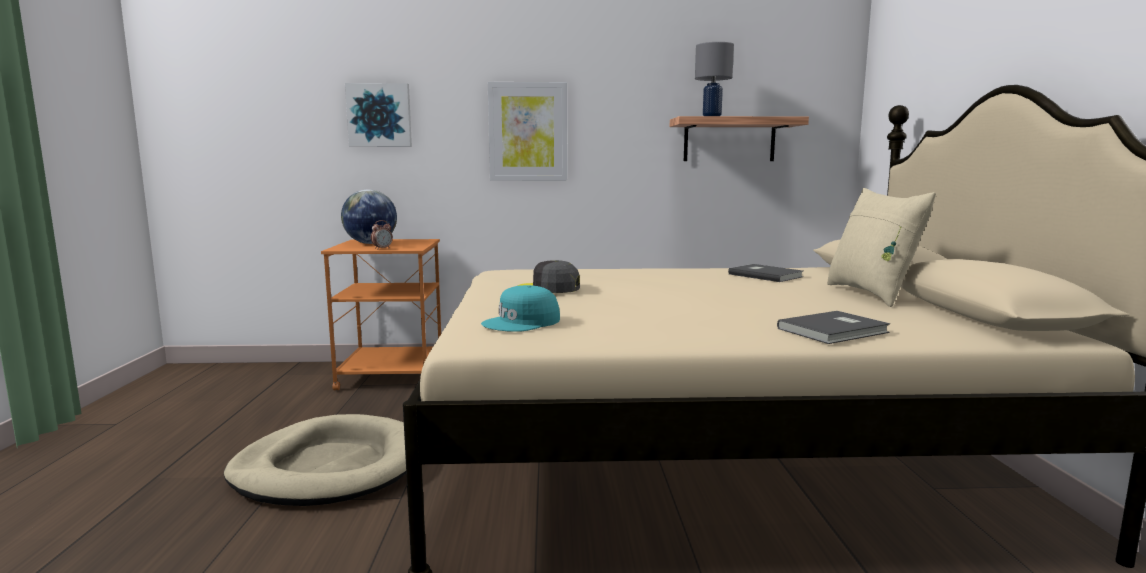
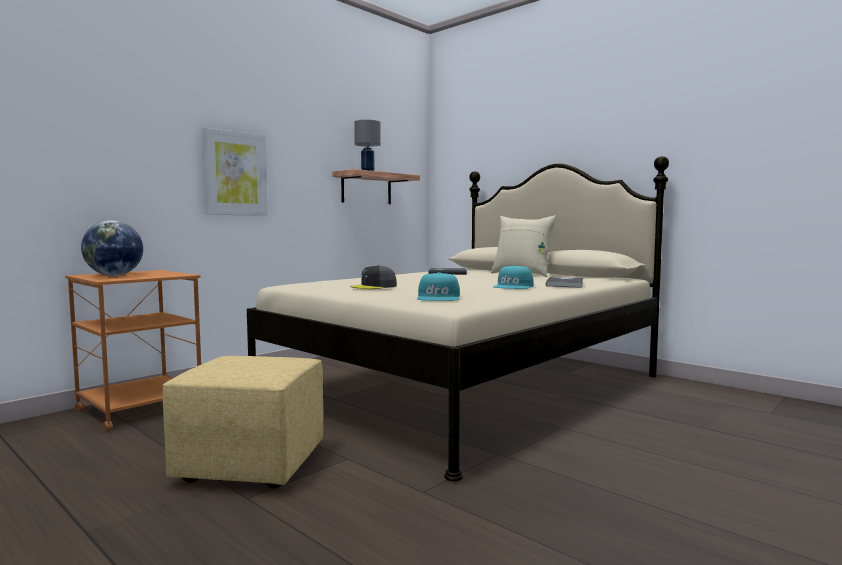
camera: 45 degrees left, 5 degrees down
(330, 467) = (249, 466): beige dog bed -> yellow ottoman
(379, 115) = (96, 147): picture -> none
(382, 248) = (154, 276): alarm clock -> none
(716, 320) = (514, 286): none -> turquoise cap

